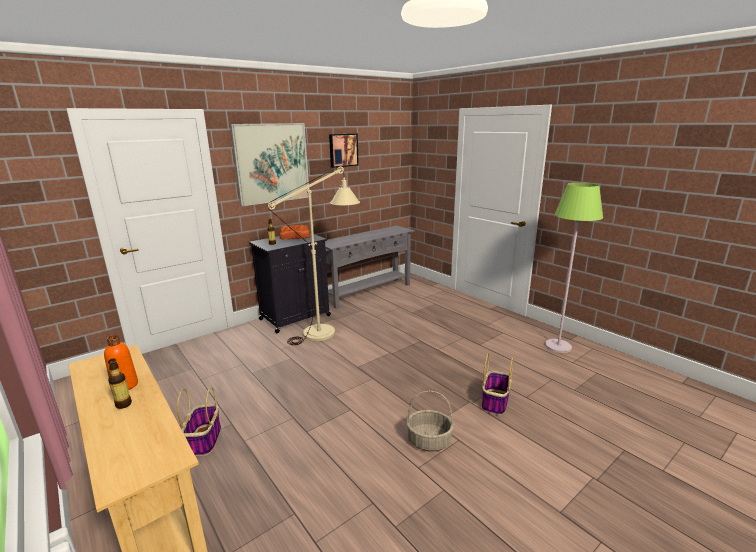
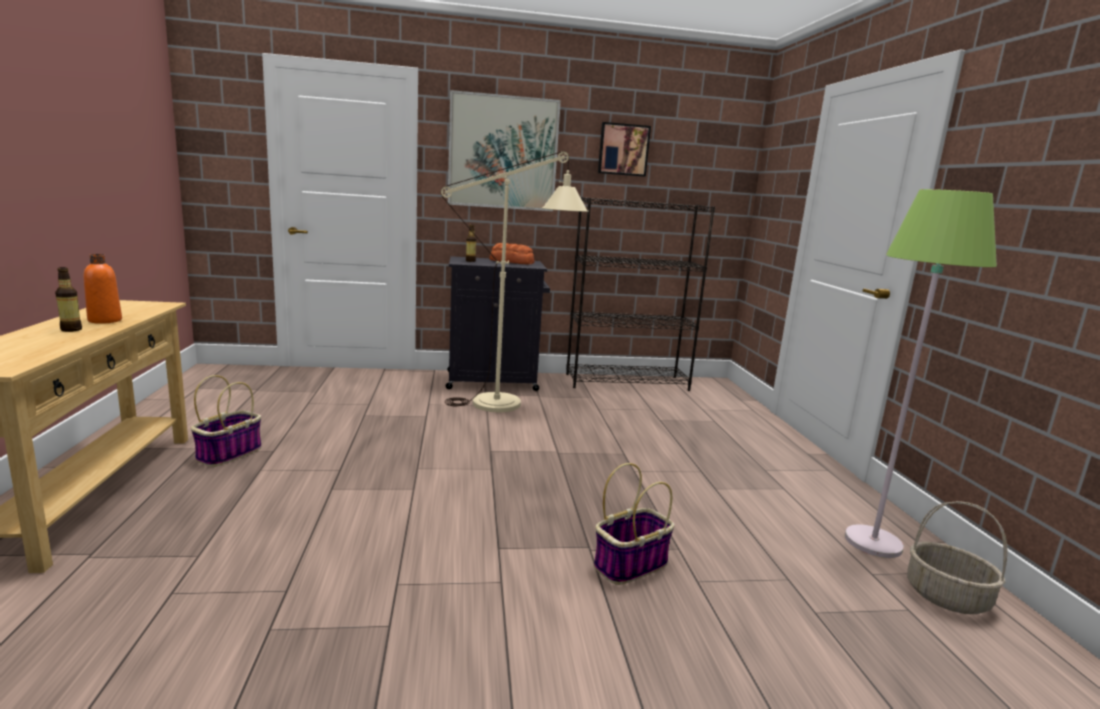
camera: 30 degrees right, 5 degrees down
(368, 292) = (627, 382): grey console table -> black bookcase
(428, 441) = (456, 563): basket -> basket (945, 597)

